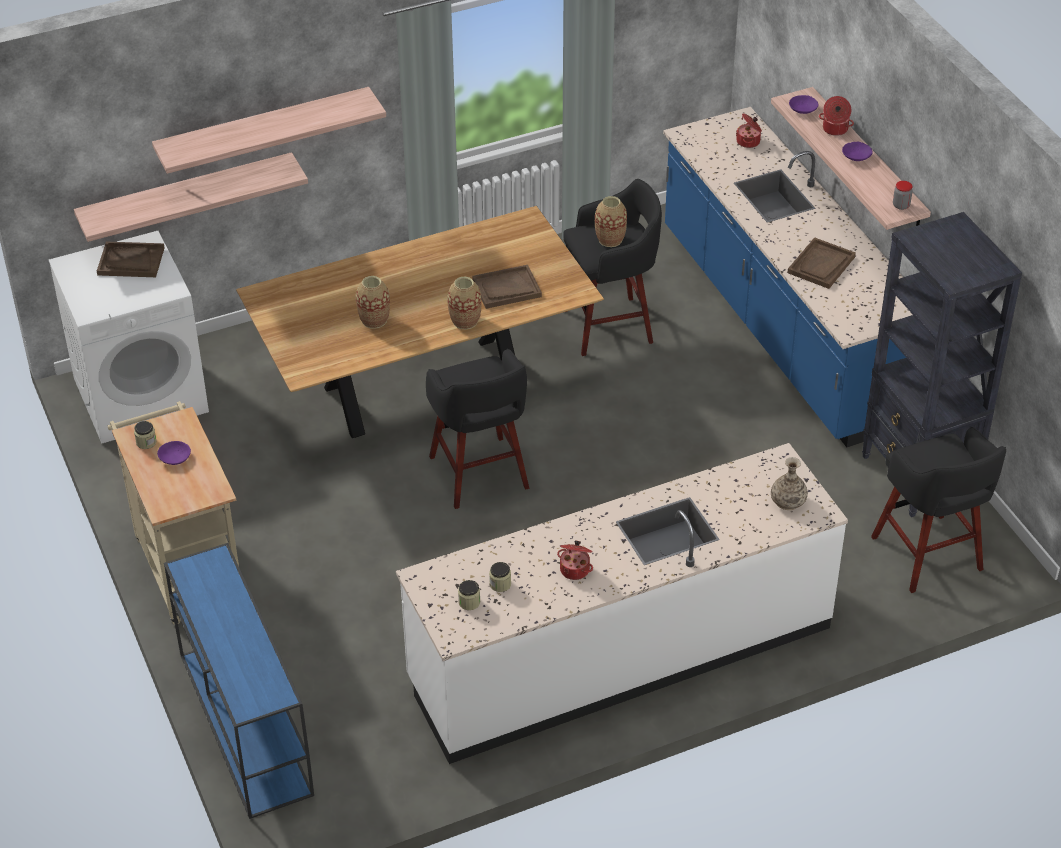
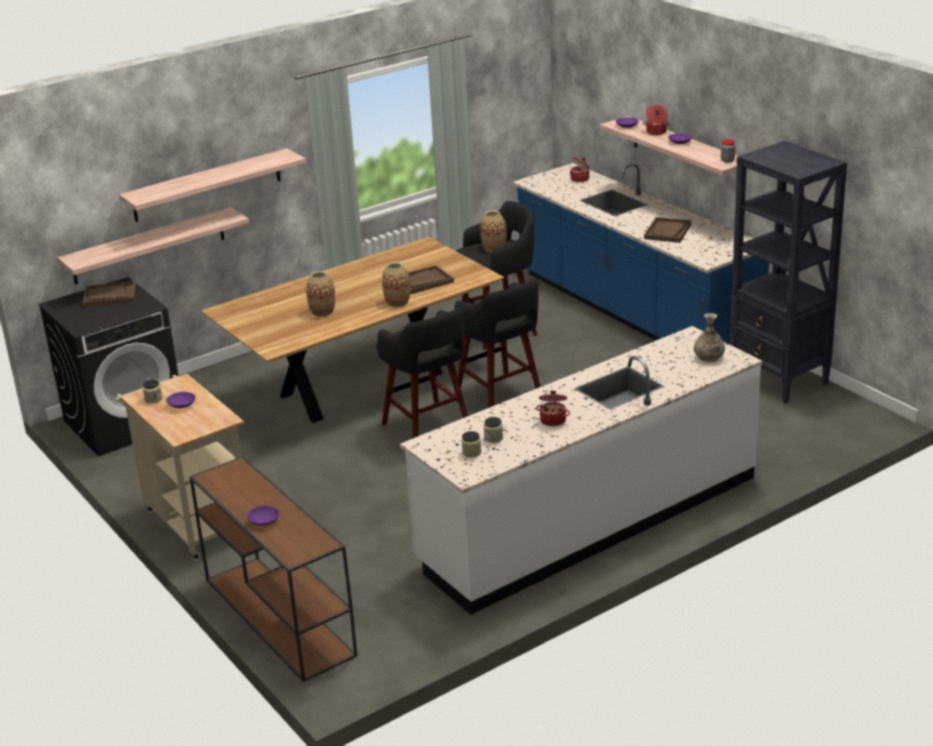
camera: 10 degrees left, 15 degrees down
(141, 394) = (125, 422): white washing machine -> black washing machine
(227, 648) = (264, 521): none -> purple bowl
(244, 722) = (277, 616): blue console table -> brown console table
(928, 556) = (810, 424): black stool -> black stool (500, 398)

